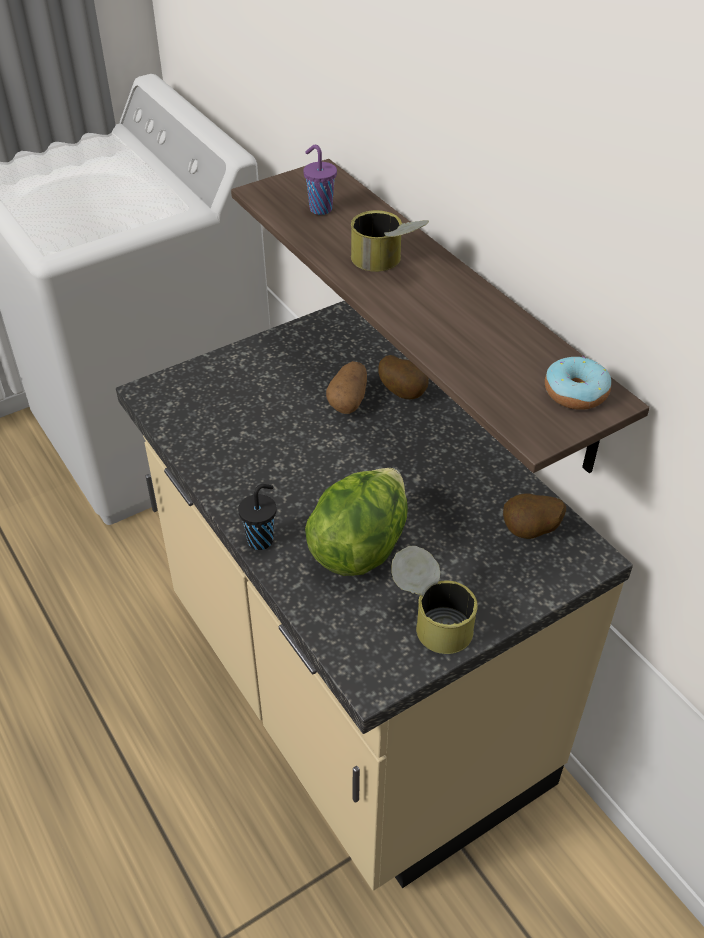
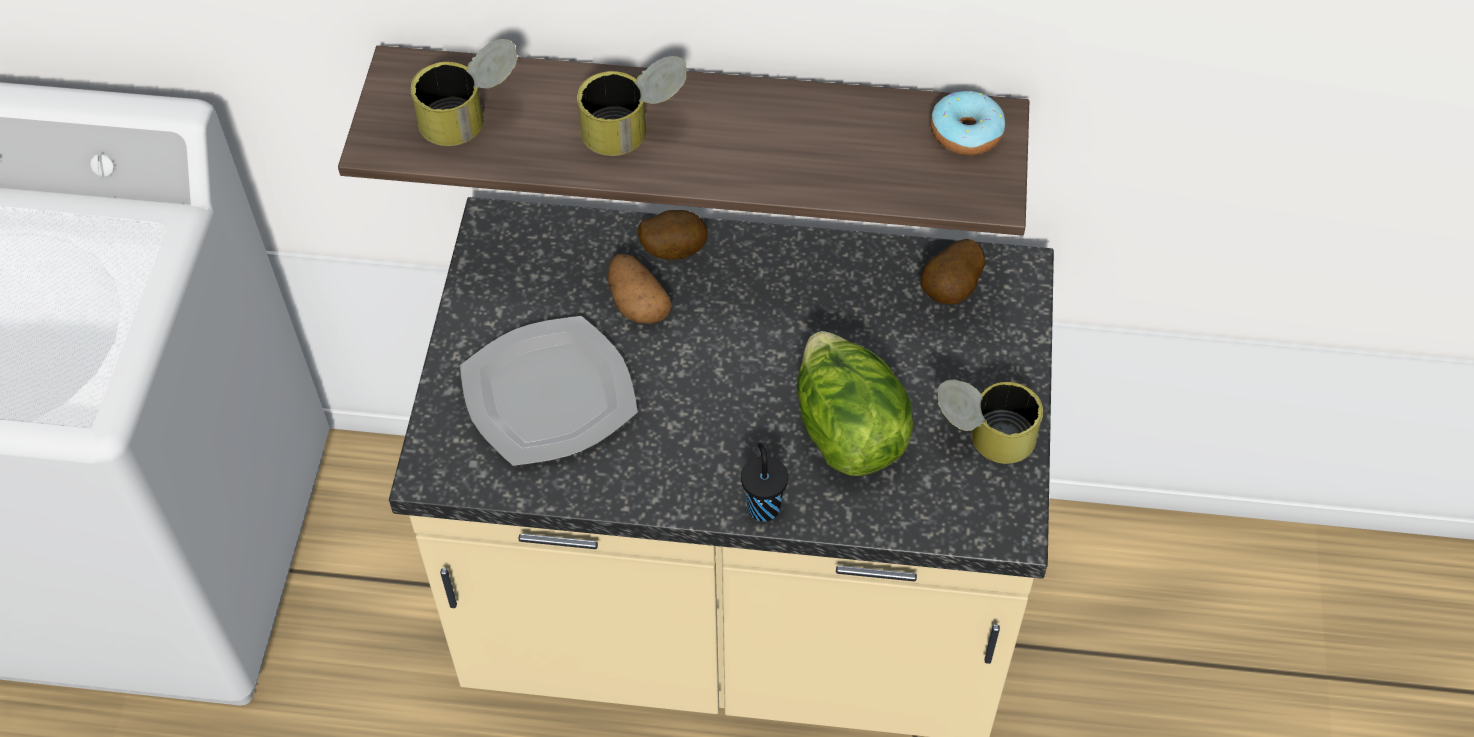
camera: 50 degrees left, 10 degrees up
(247, 403) = (549, 393): none -> plate
(319, 208) = (471, 117): purple cup -> can

